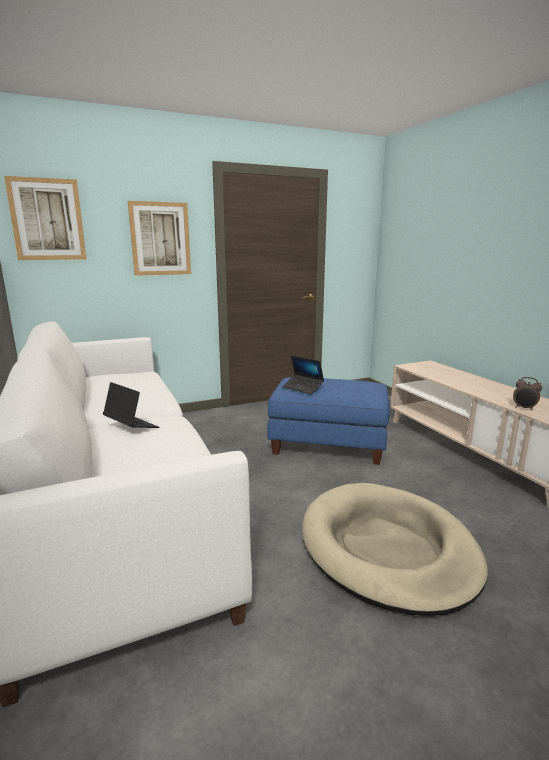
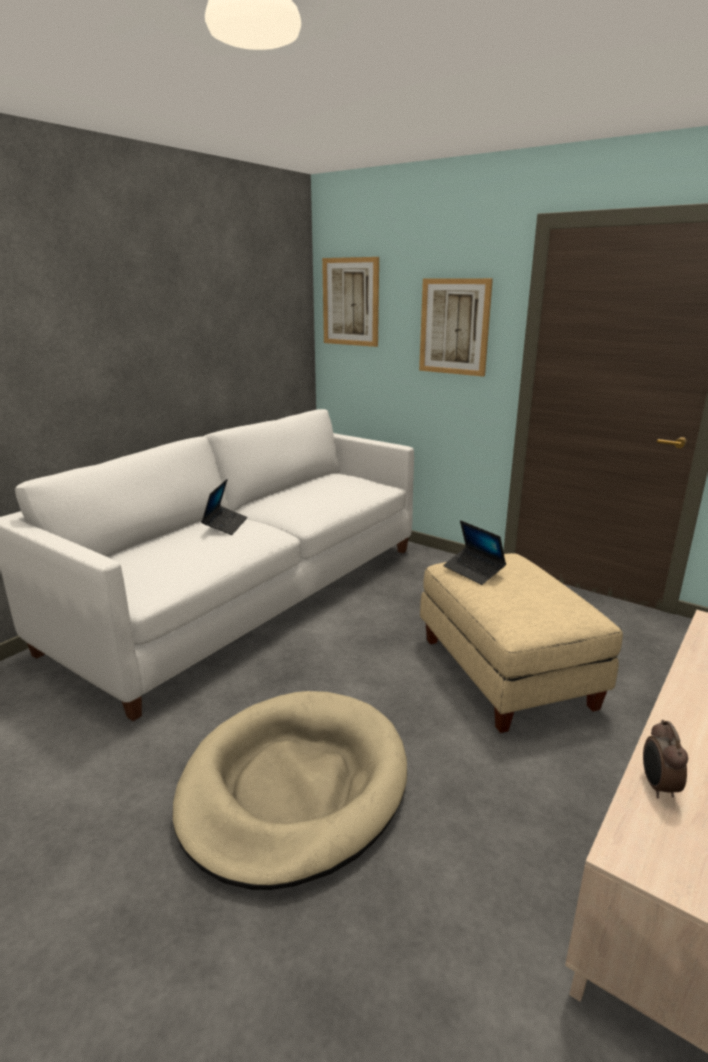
camera: 60 degrees right, 5 degrees up
(303, 388) = (473, 571): laptop -> laptop turned 45 degrees counterclockwise
(329, 444) = (507, 672): blue ottoman -> beige ottoman

